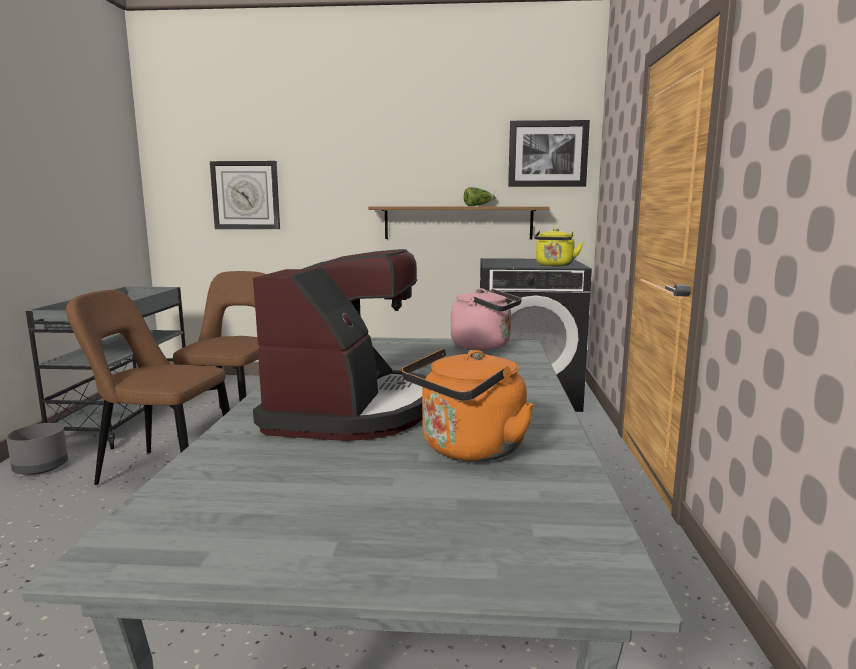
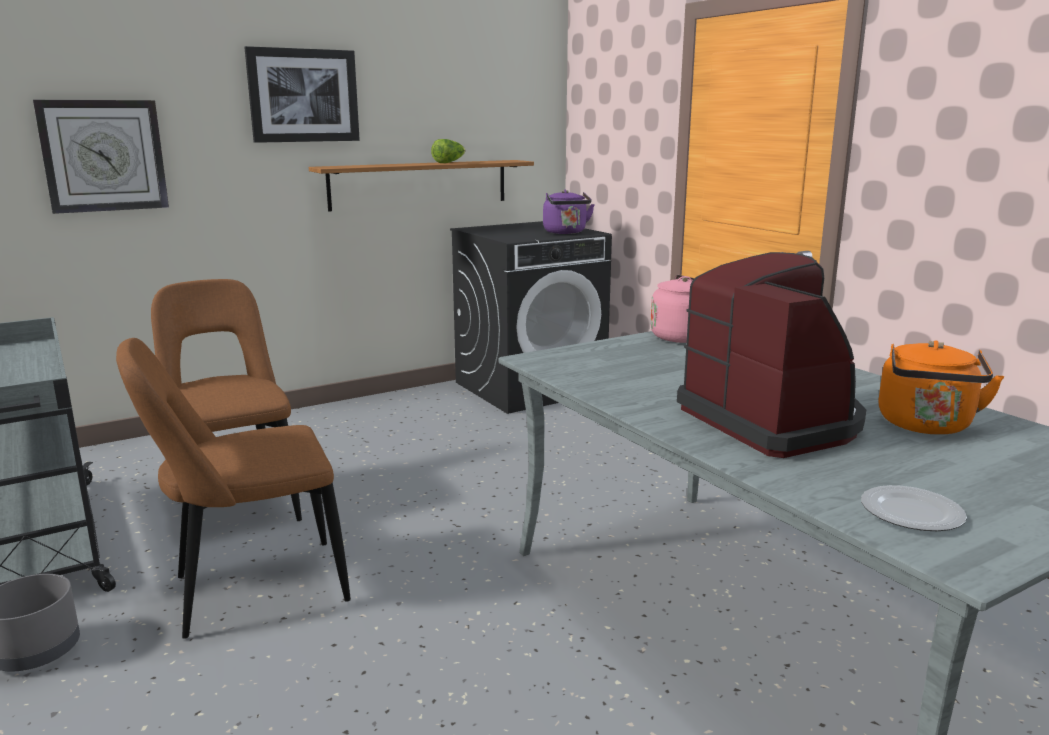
camera: 35 degrees left, 5 degrees up
(211, 504) = (911, 514): none -> plate
(548, 154) = (515, 96): picture -> picture (303, 95)
(554, 265) = (566, 233): yellow kettle -> purple kettle

